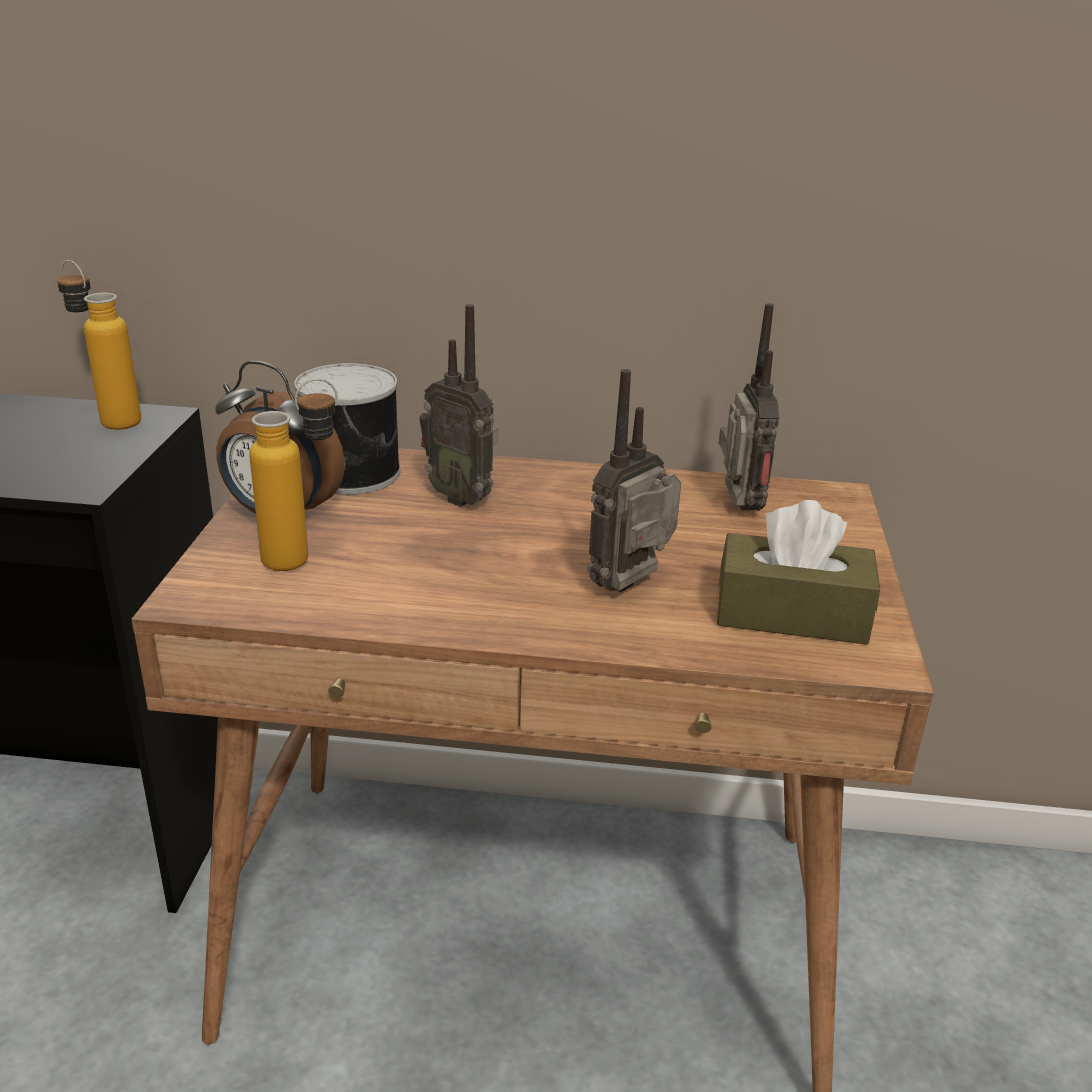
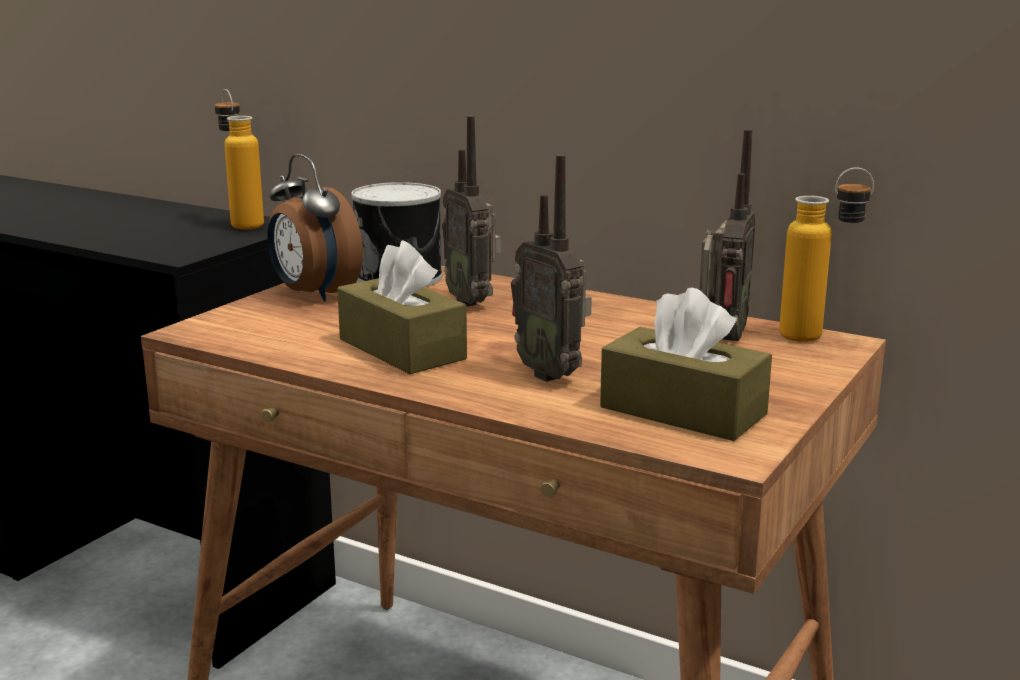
camera: 25 degrees right, 10 degrees down
(305, 558) = (302, 320): bottle -> bottle (818, 336)
(453, 582) = (402, 349): none -> brown tissue box
(632, 588) = (552, 374): radio -> radio turned 105 degrees counterclockwise

